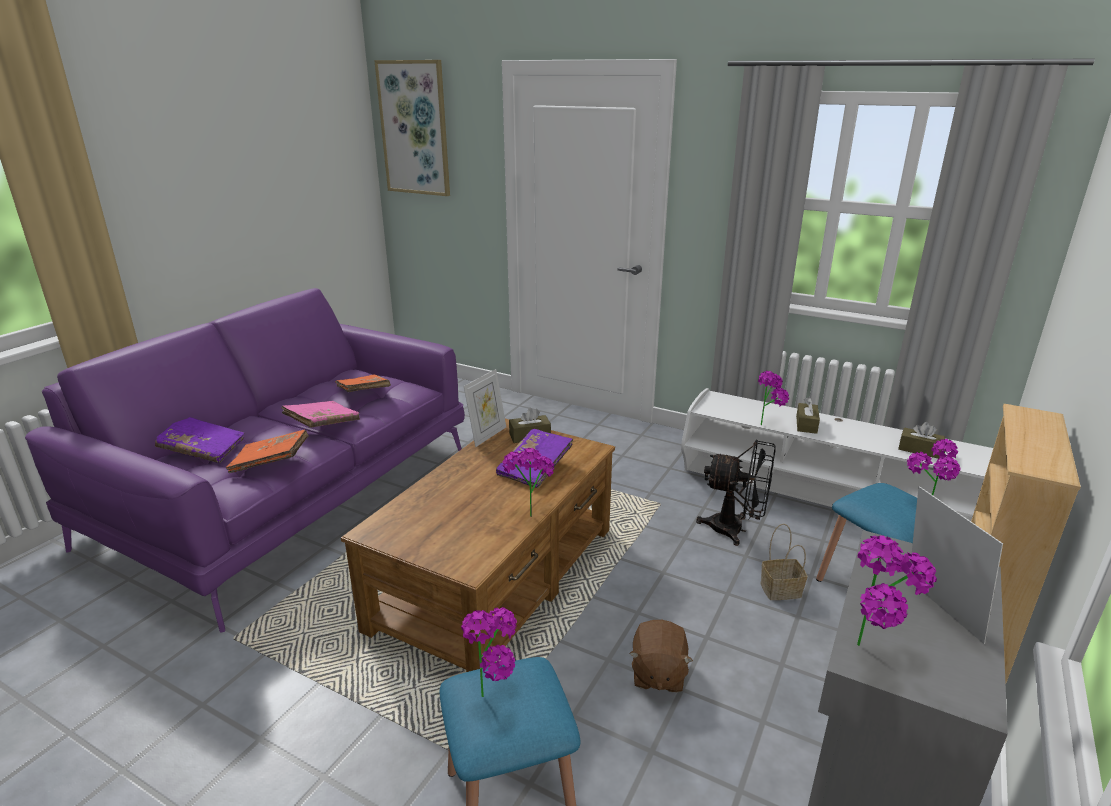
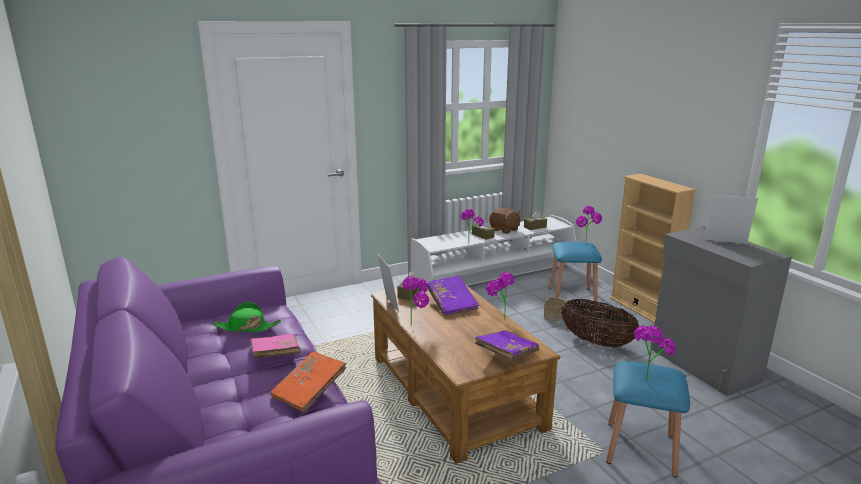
camera: 55 degrees left, 5 degrees down
(203, 450) = (232, 421): purple book -> purple book (506, 354)
(363, 393) = (247, 327): orange book -> green hat
(414, 128) = (92, 87): picture -> none
(657, 673) = (583, 372): brown plush toy -> brown plush toy (504, 230)
(735, 530) = (496, 306): black fan -> none
(762, 660) = (596, 342): none -> basket
(875, 653) = (745, 258): potted plant -> potted plant (418, 324)

